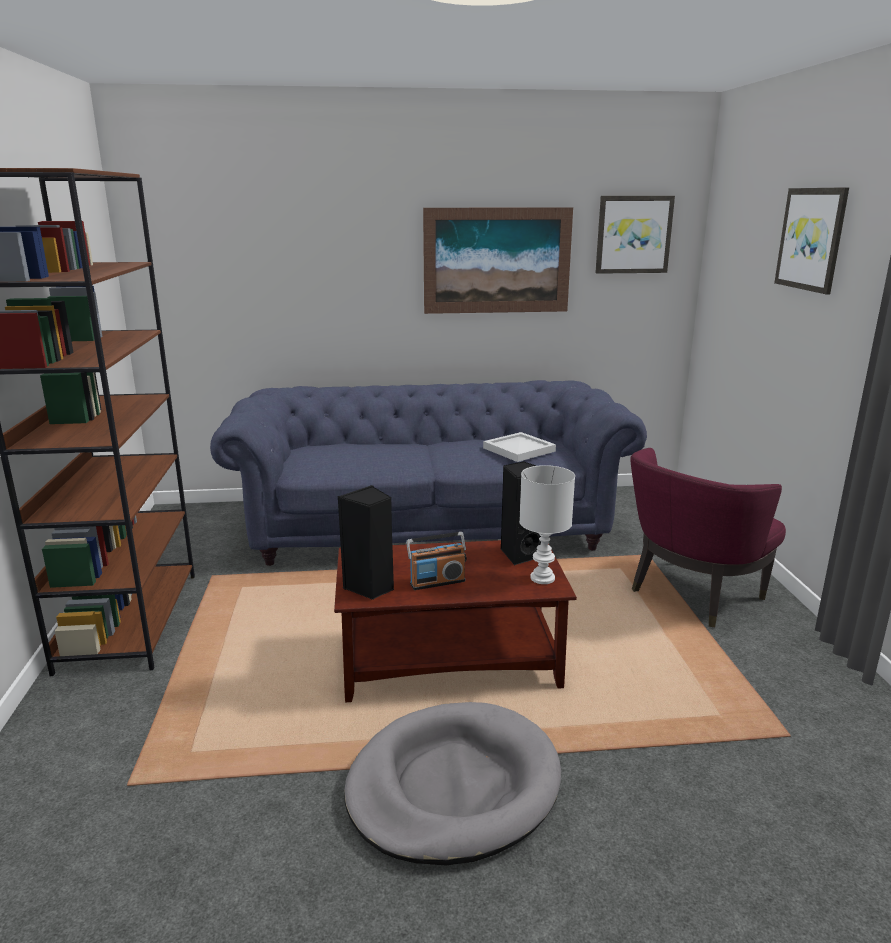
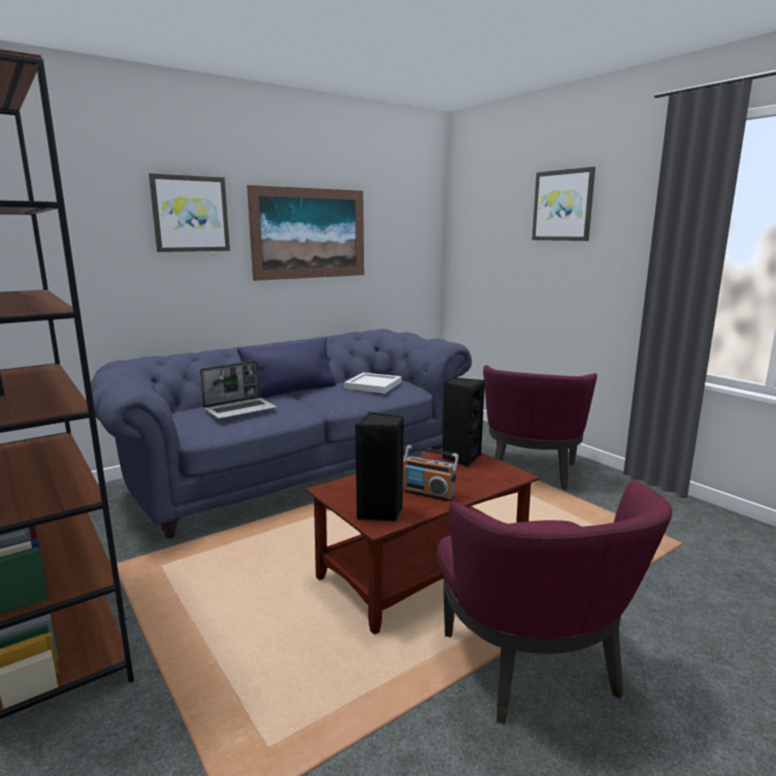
camera: 30 degrees left, 5 degrees down
(356, 455) = (240, 409): none -> laptop
(428, 442) = (290, 392): none -> blue pillow
(437, 582) = (429, 493): radio -> radio turned 75 degrees clockwise
(453, 786) = (534, 668): grey dog bed -> purple armchair
(541, 578) = (499, 471): white table lamp -> none
(633, 234) = (403, 214): picture -> picture (190, 214)

